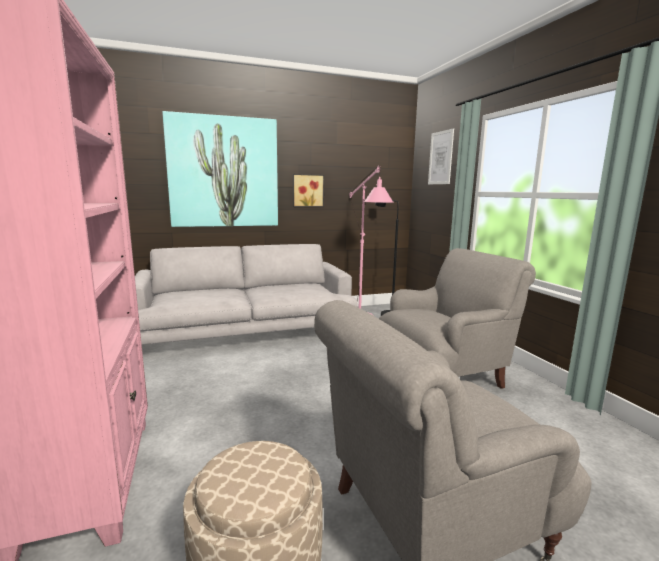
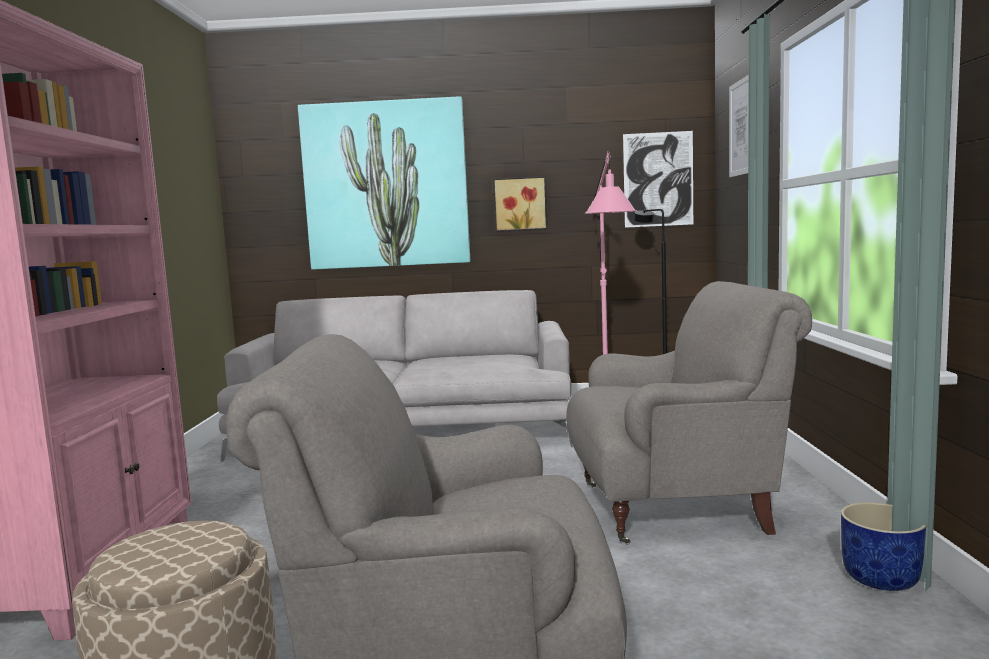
camera: 20 degrees right, 5 degrees down
(384, 181) = (658, 179): none -> picture
(572, 409) = (882, 579): none -> blue planter

